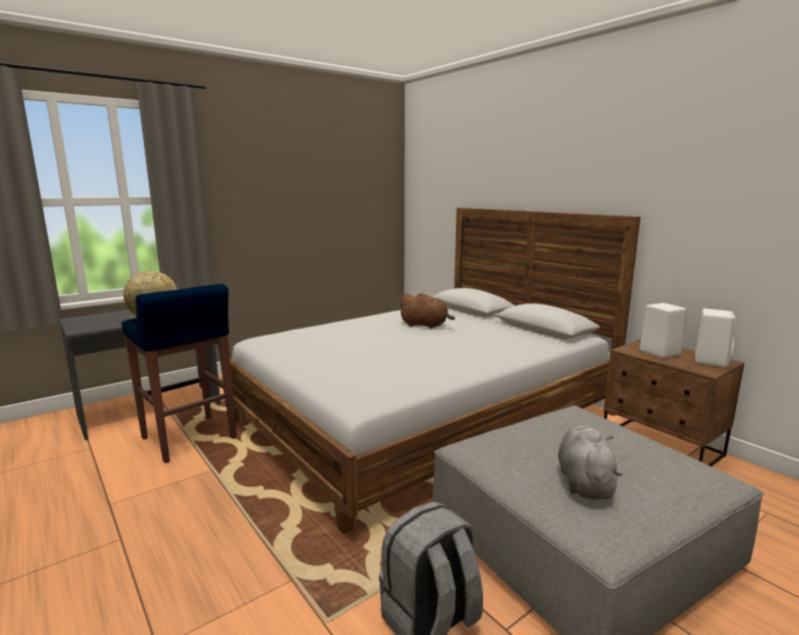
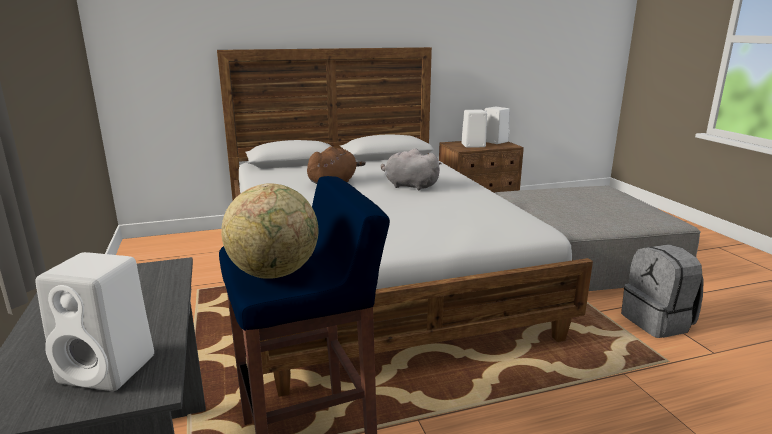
camera: 70 degrees left, 5 degrees up
(97, 324) = (110, 369): none -> white speaker
(584, 482) = (609, 211): grey plush toy -> grey plush toy (409, 186)

